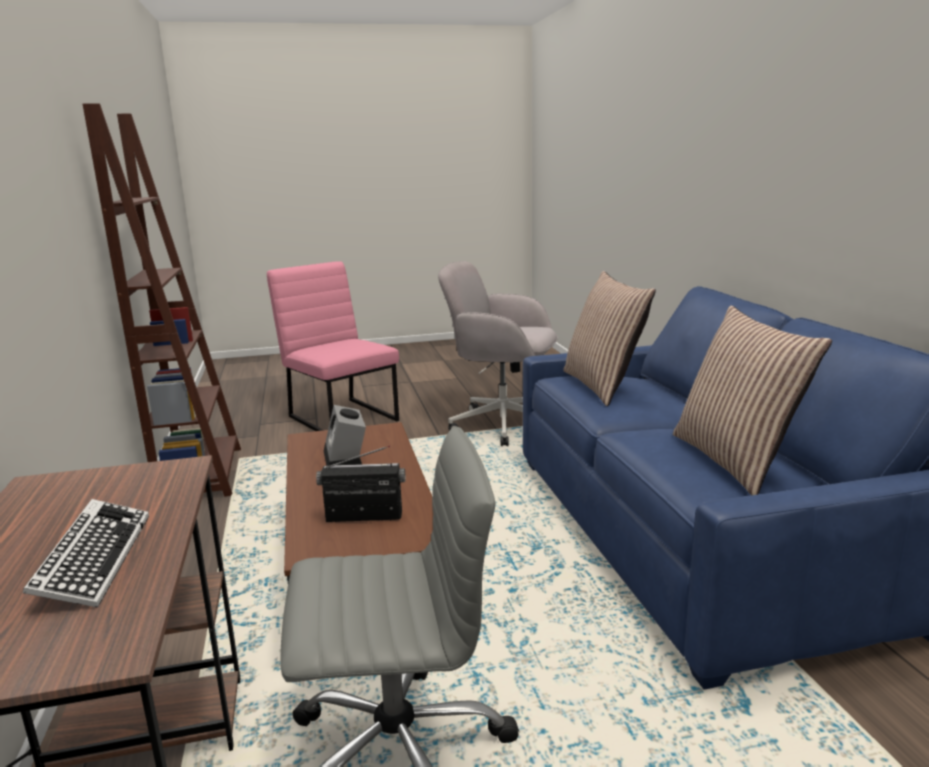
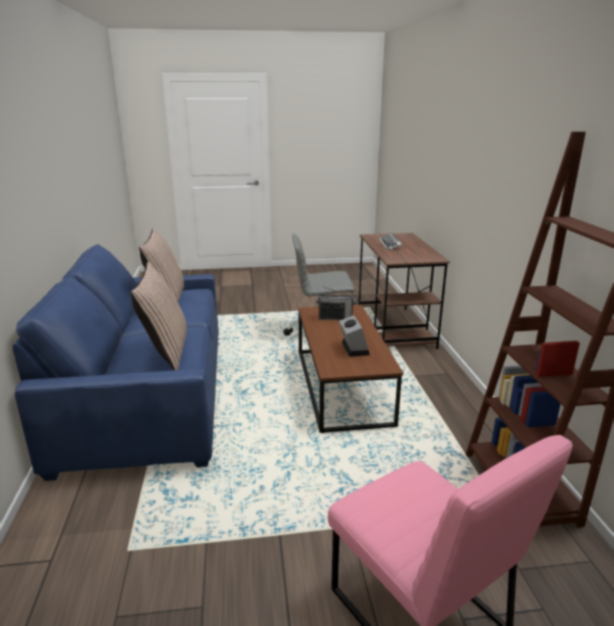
camera: 175 degrees left, 5 degrees up
(502, 425) = (195, 553): grey office chair -> none

